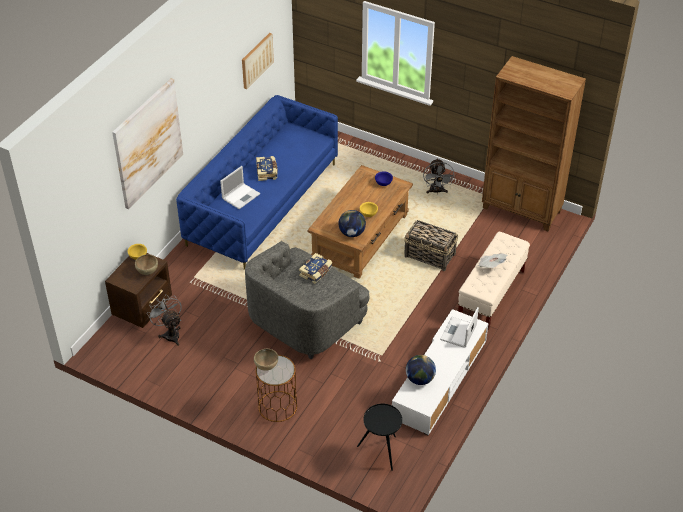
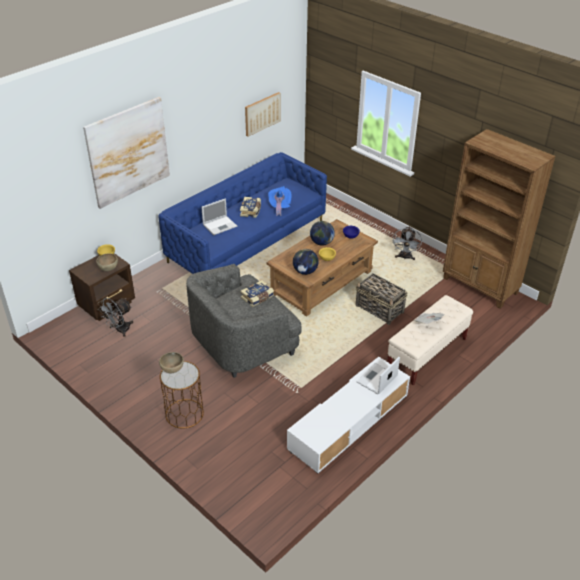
camera: 15 degrees right, 5 degrees down
(170, 333) = (119, 330): grey fan -> grey fan turned 120 degrees counterclockwise
(295, 161) = (279, 206): none -> blue hat
(381, 453) = (264, 480): black side table -> none
(420, 379) = (322, 415): globe -> globe (321, 243)

